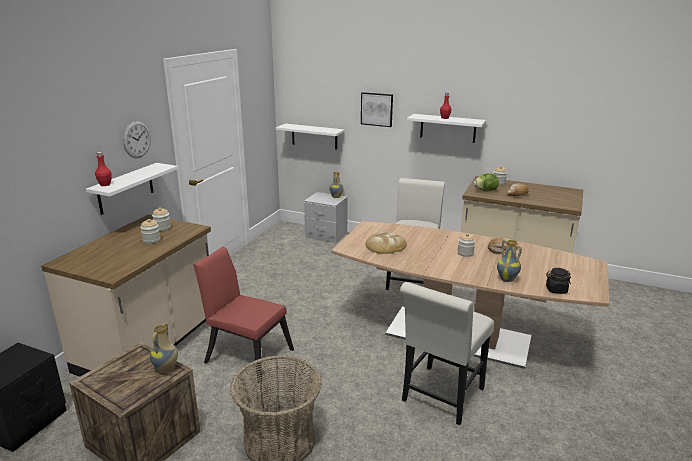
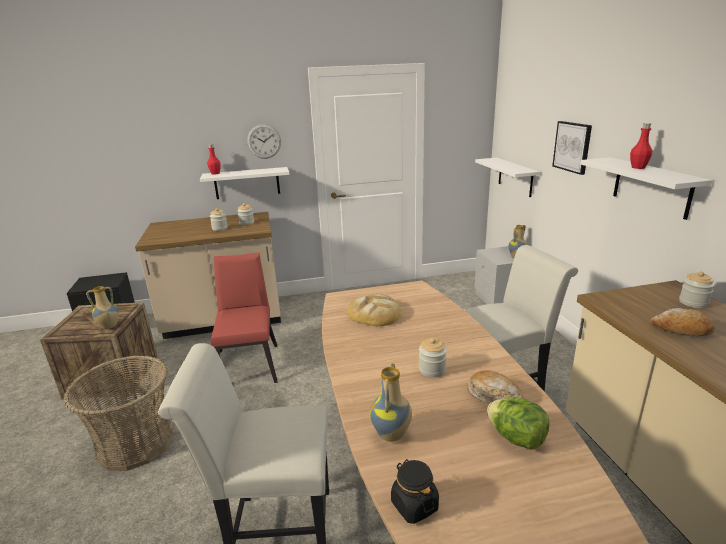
camera: 55 degrees right, 0 degrees up
(485, 191) = (632, 303): lettuce -> lettuce (516, 438)

